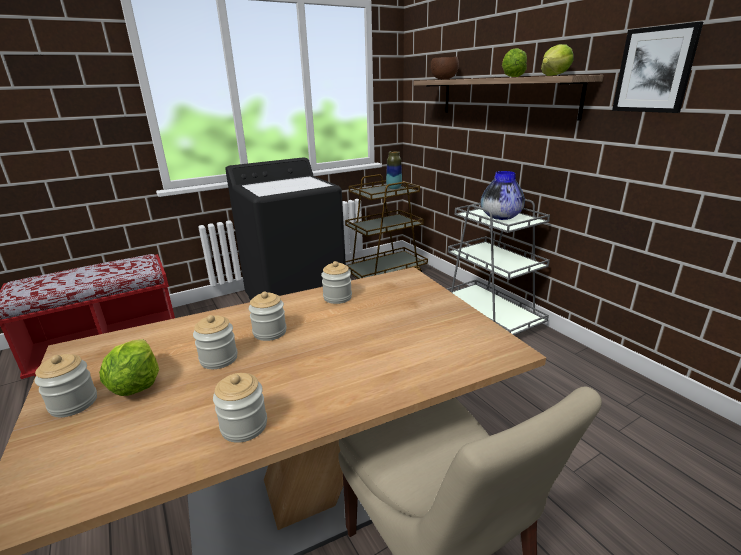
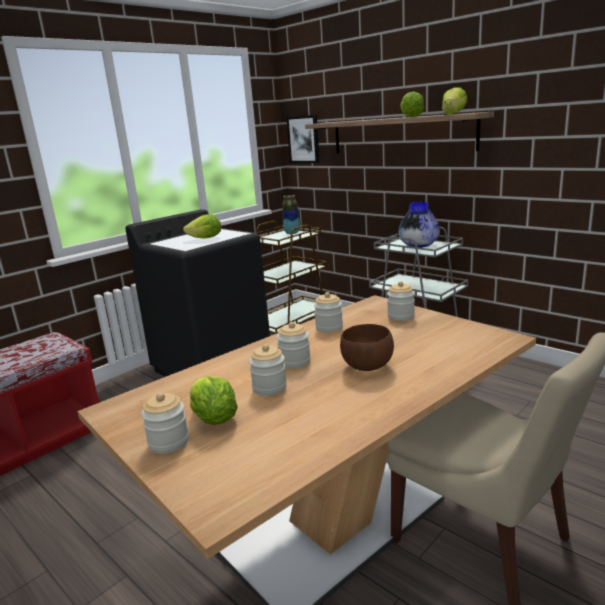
camera: 15 degrees left, 5 degrees down
(244, 426) = (345, 422): jar -> jar (401, 316)
(290, 186) = (206, 238): none -> lettuce
(444, 79) = (336, 121): brown bowl -> brown bowl (367, 367)
(655, 70) = (537, 106): picture -> picture (303, 139)

